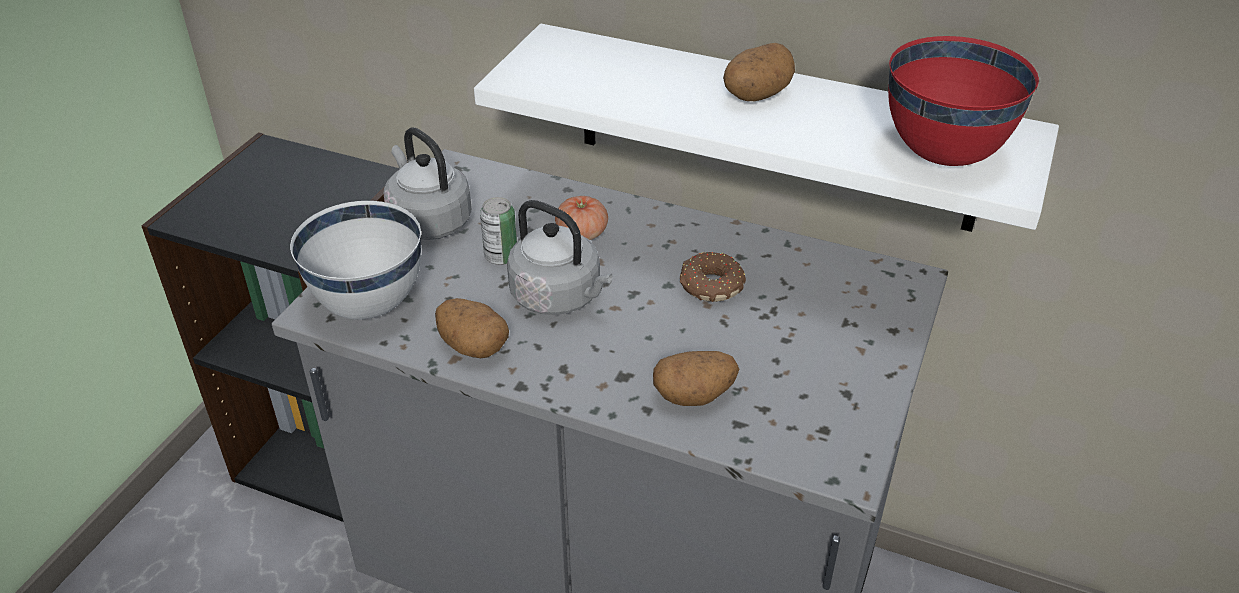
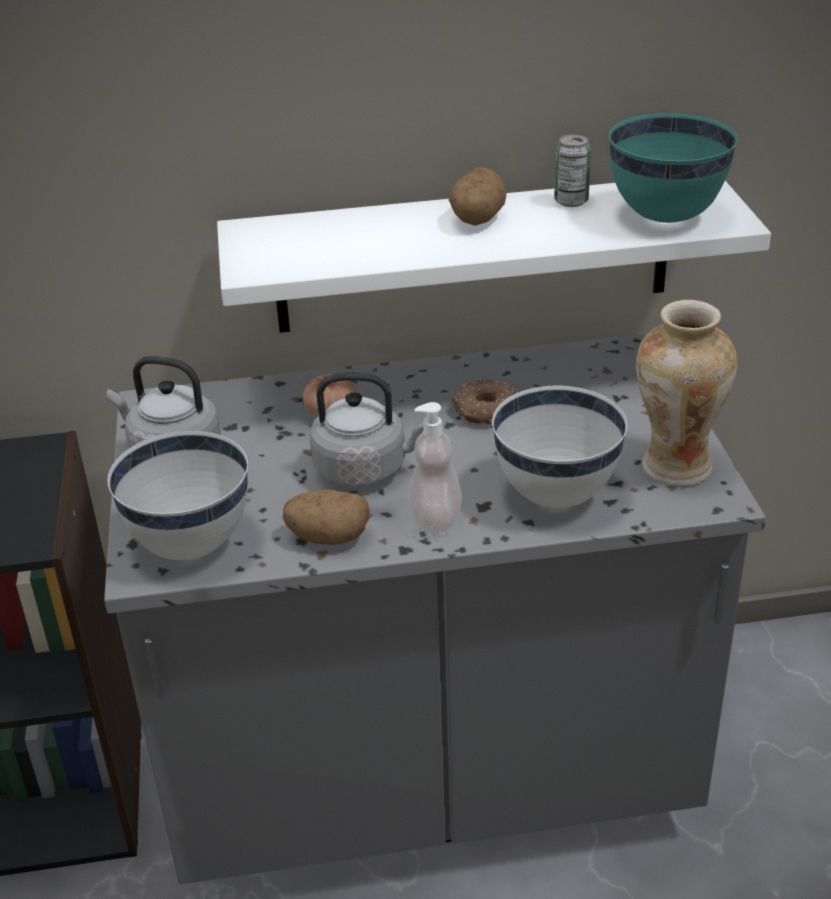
camera: 30 degrees left, 5 degrees down
(501, 257) = (276, 458): can -> can (571, 201)
(572, 369) = (435, 518): none -> soap dispenser
(694, 395) = (555, 496): potato -> white bowl
(833, 418) = (674, 468): none -> vase
(943, 154) = (664, 217): red bowl -> turquoise bowl

